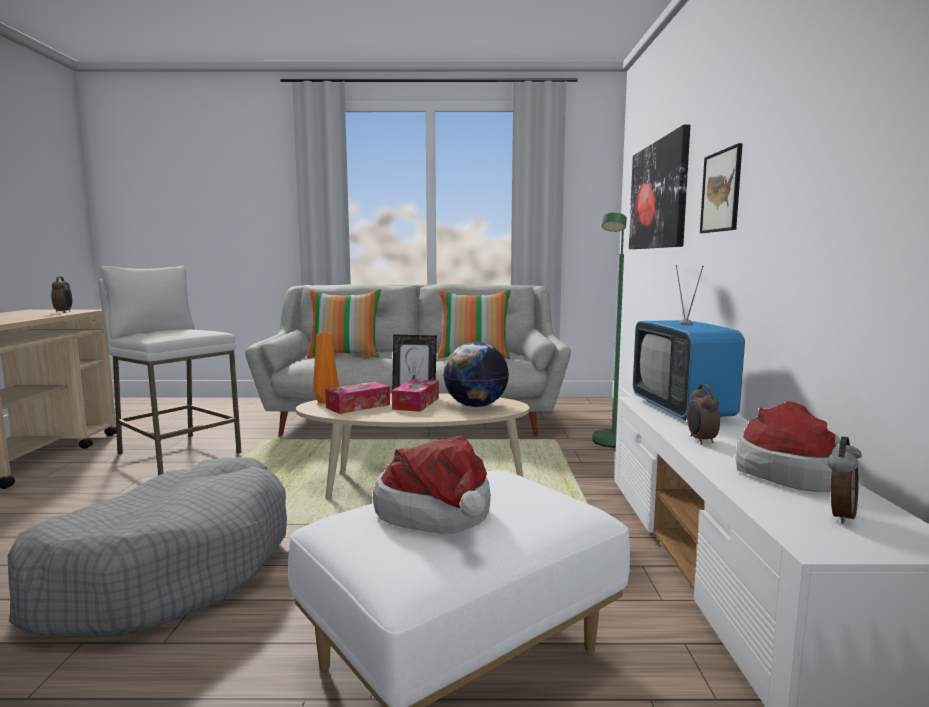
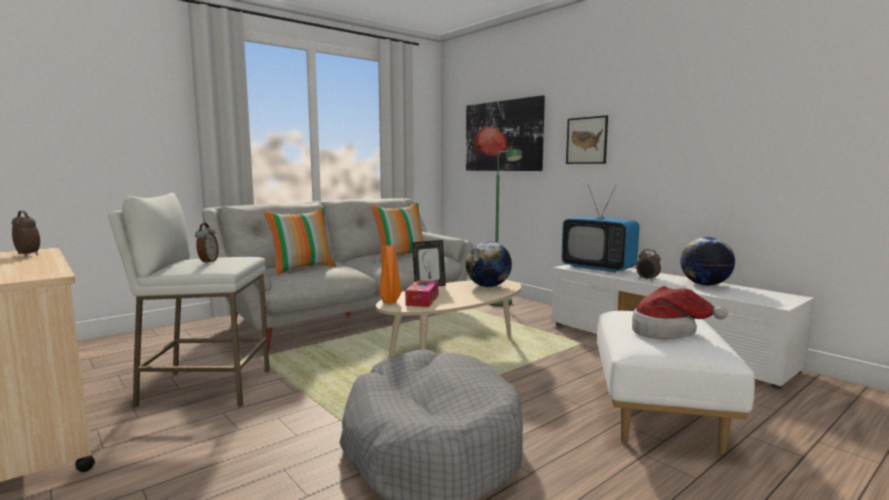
camera: 40 degrees left, 0 degrees up
(416, 403) = (451, 292): tissue box -> none
(788, 472) = (705, 285): hat -> globe
(839, 515) = (755, 295): alarm clock -> alarm clock (207, 262)

